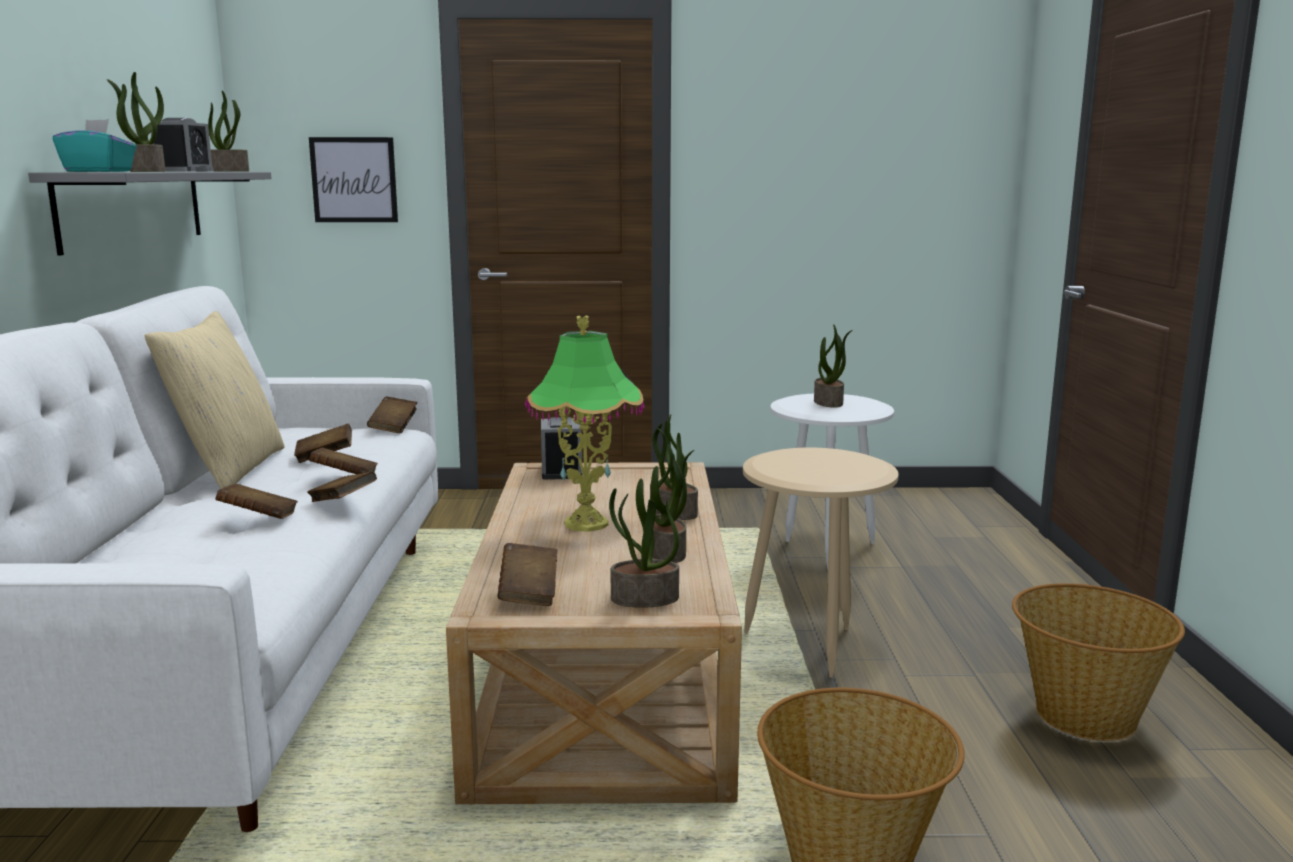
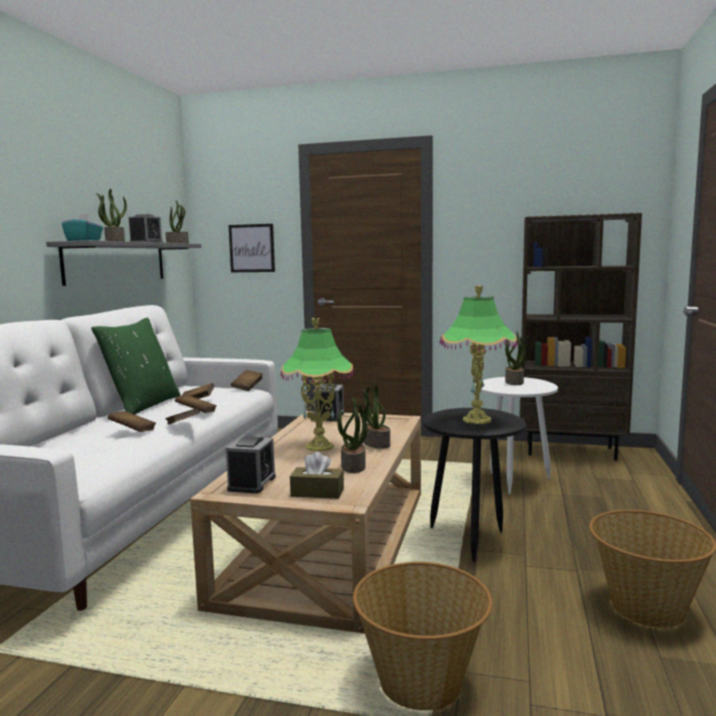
camera: 15 degrees right, 5 degrees down
(229, 469) = (143, 406): beige pillow -> green pillow
(529, 593) = (252, 483): brown book -> alarm clock
(644, 599) = (317, 492): potted plant -> brown tissue box
(812, 644) = (472, 539): beige side table -> black side table
(827, 467) = (476, 420): none -> table lamp
(882, 499) = (571, 451): none -> brown bookcase

